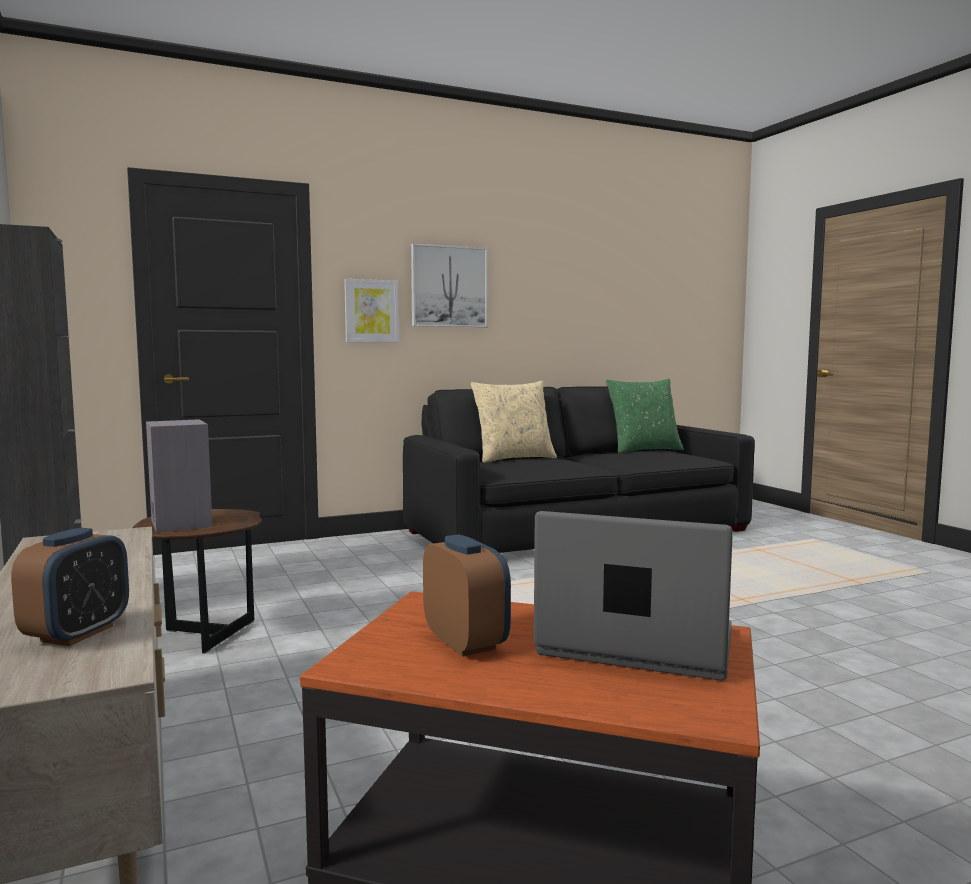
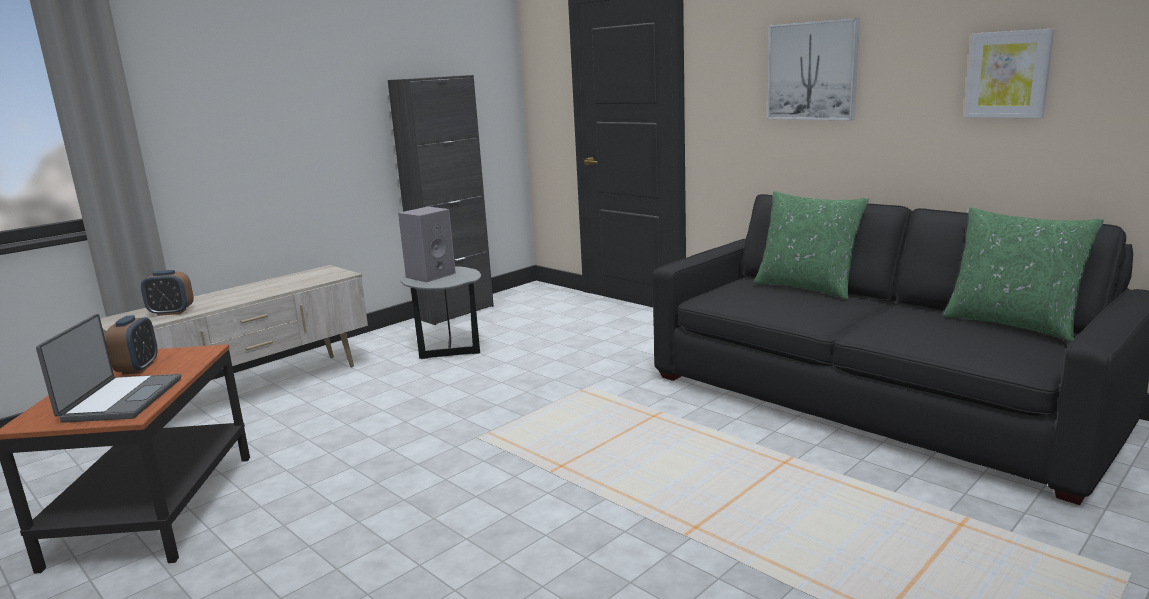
camera: 70 degrees right, 10 degrees up
(204, 635) = (449, 350): brown side table -> grey side table
(371, 311) = (731, 103): picture -> picture (1008, 74)
(465, 643) = (138, 368): alarm clock -> alarm clock turned 45 degrees counterclockwise
(513, 458) = (807, 287): beige pillow -> green pillow

